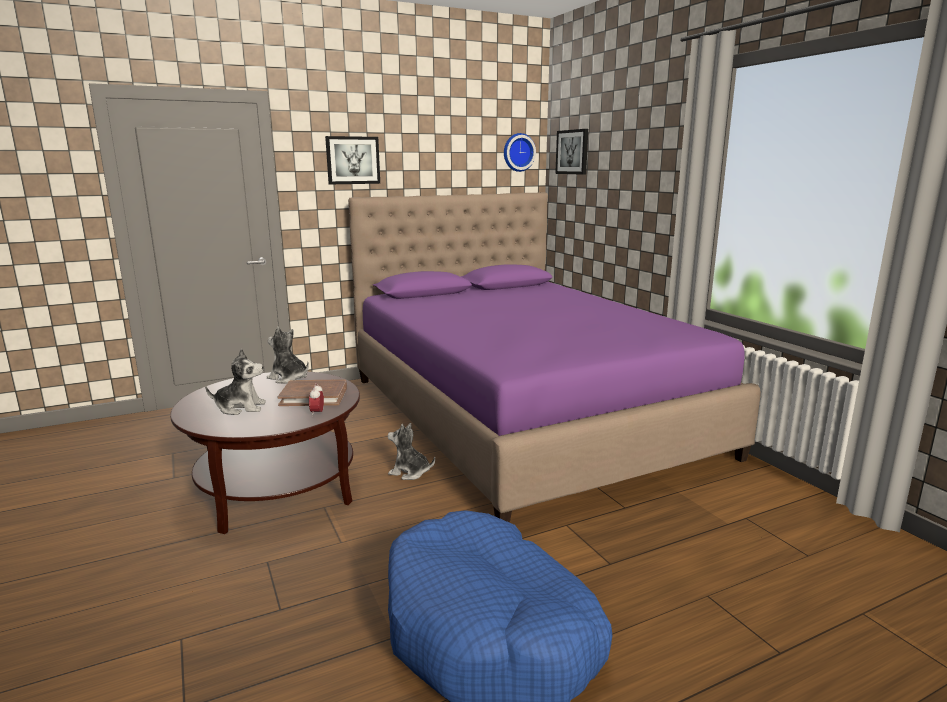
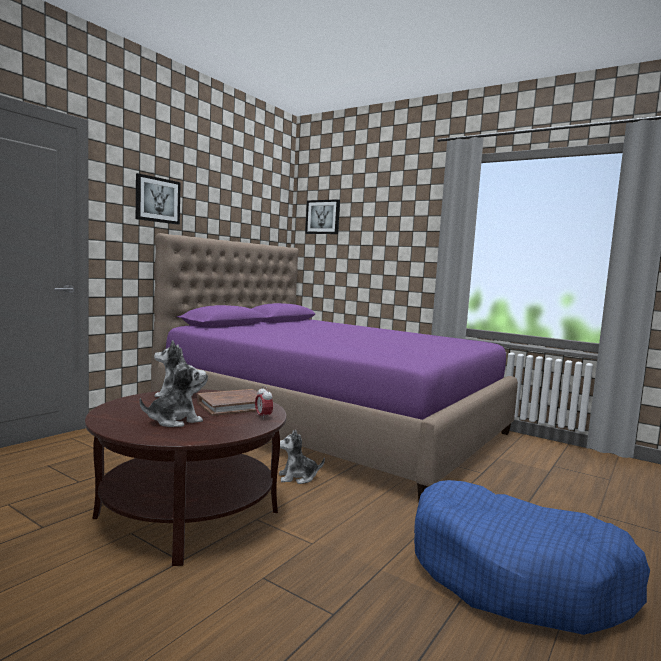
camera: 30 degrees left, 10 degrees down
(518, 152) = (275, 214): wall clock -> none

